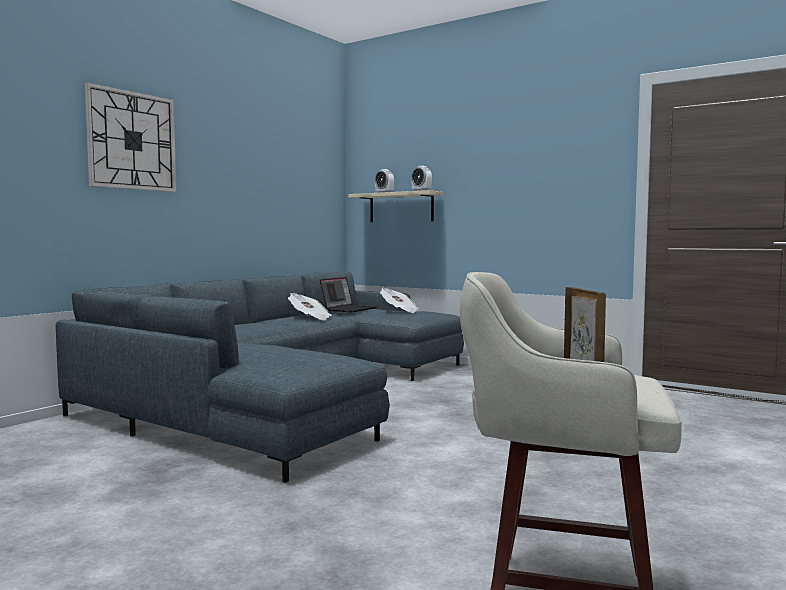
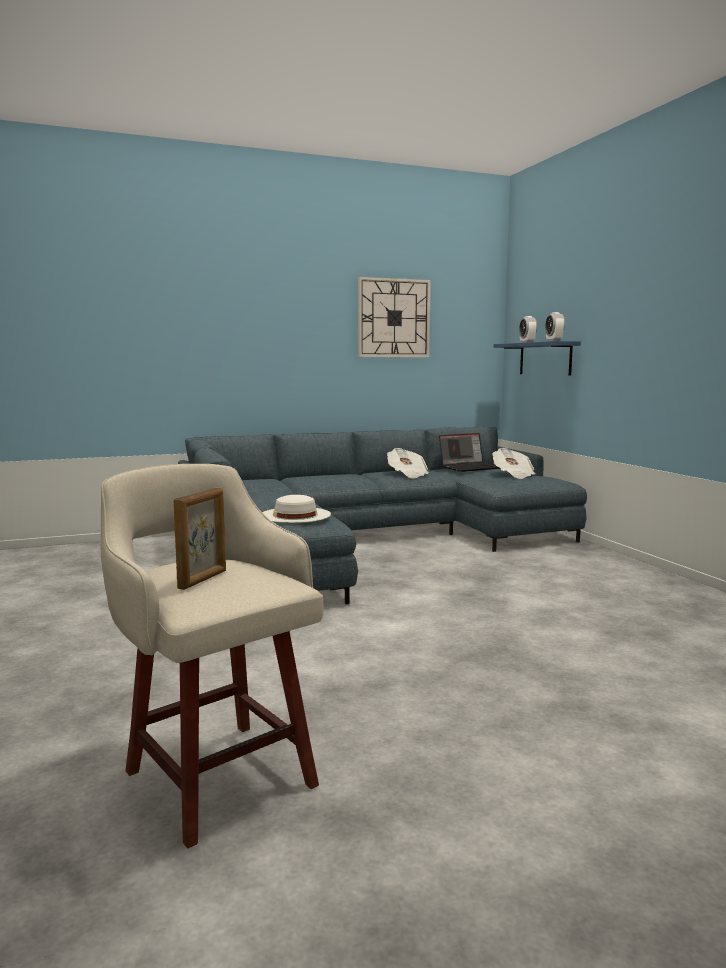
camera: 35 degrees right, 5 degrees up
(132, 141) = (248, 309): wall clock -> wall clock (394, 318)
(315, 355) = (295, 515): none -> white hat
(401, 207) = (545, 358): beige shelf -> blue shelf

